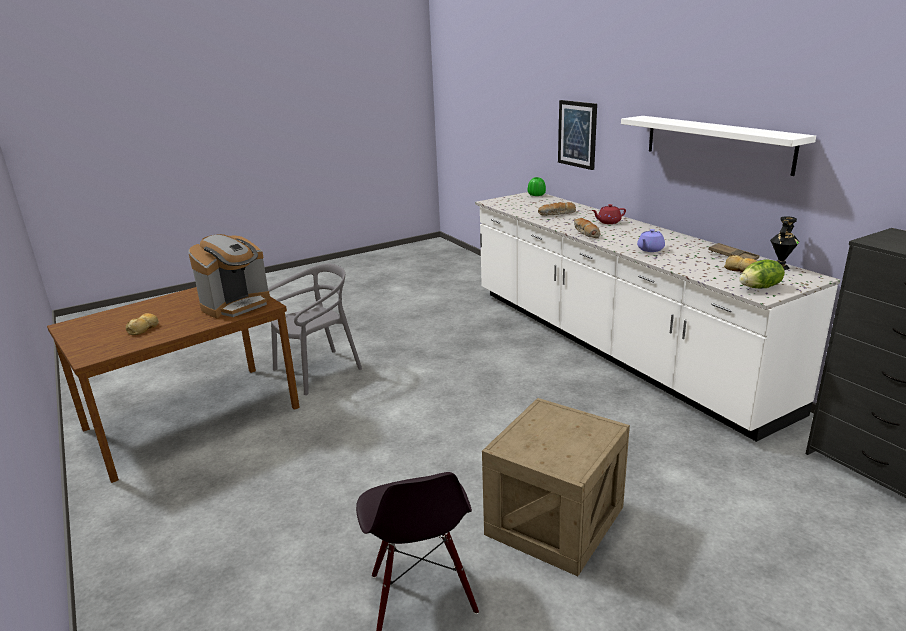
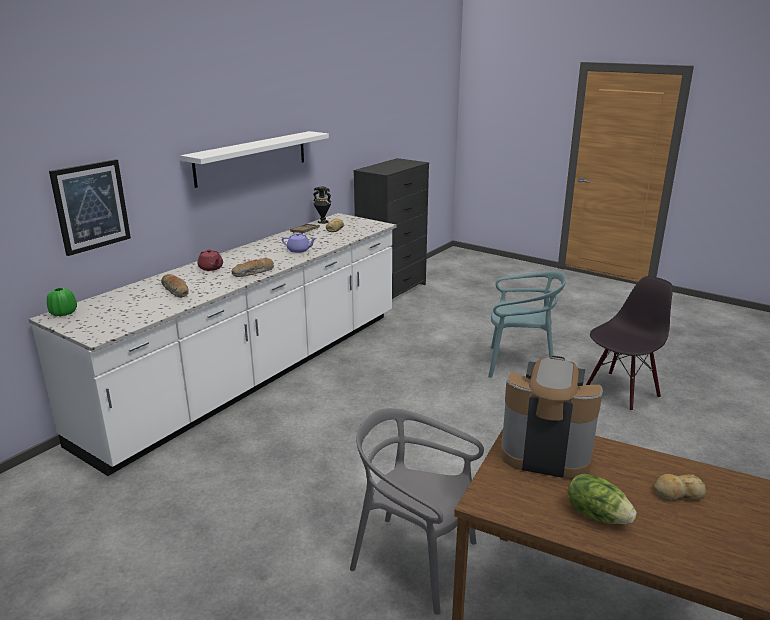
camera: 115 degrees left, 0 degrees up
(554, 521) = (520, 364): crate -> turquoise chair
(760, 287) = (367, 225): lettuce -> lettuce (597, 514)

